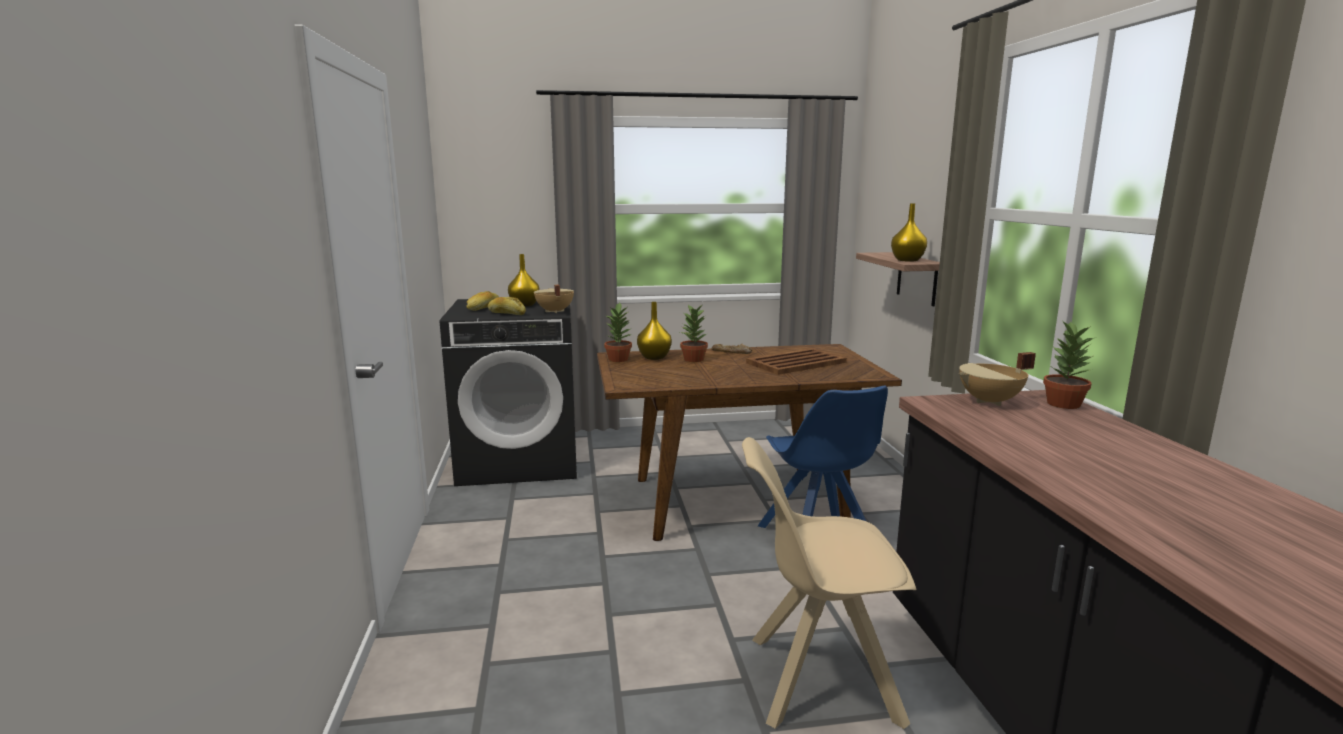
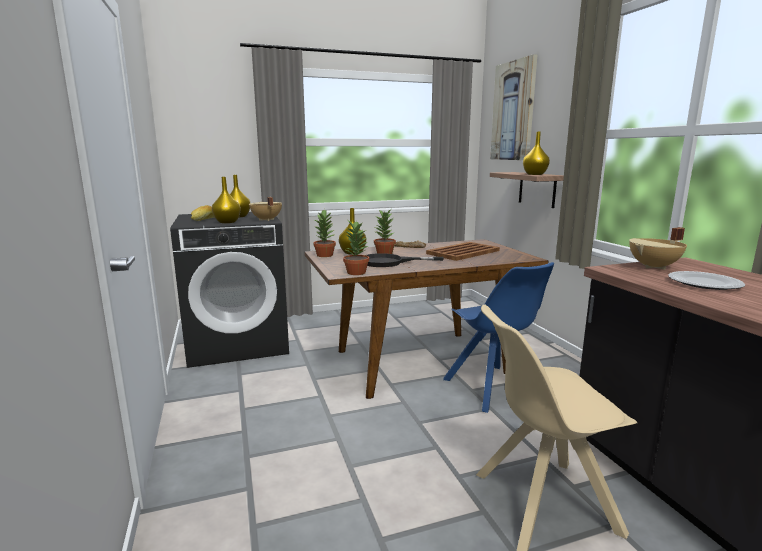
camera: 10 degrees left, 0 degrees up
(506, 313) = (226, 222): bread -> yellow vase
(692, 373) = (390, 262): none -> black frying pan
(894, 169) = (513, 111): none -> picture
(1026, 427) = (703, 283): none -> plate
(1062, 404) = (706, 266): potted plant -> potted plant (356, 272)

